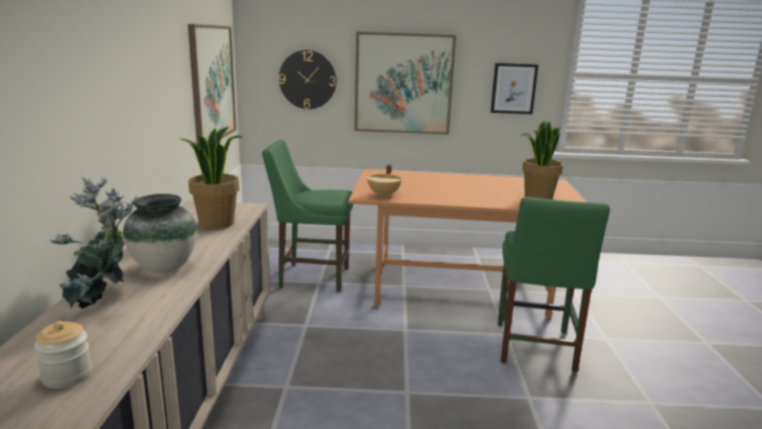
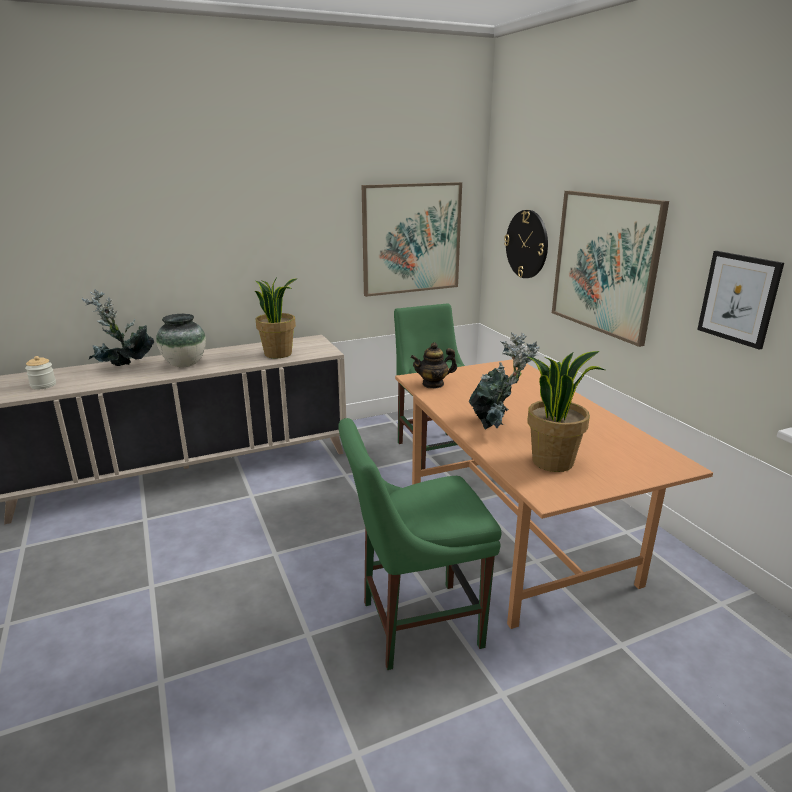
camera: 65 degrees right, 5 degrees up
(384, 195) = (433, 384): beige cooking pot -> teapot
(479, 197) = (496, 427): none -> potted plant

